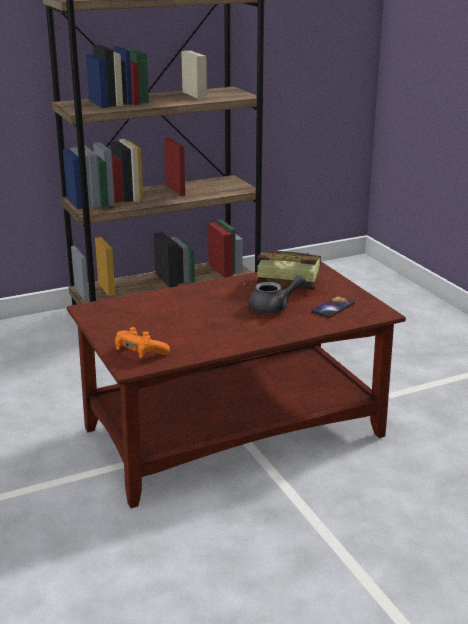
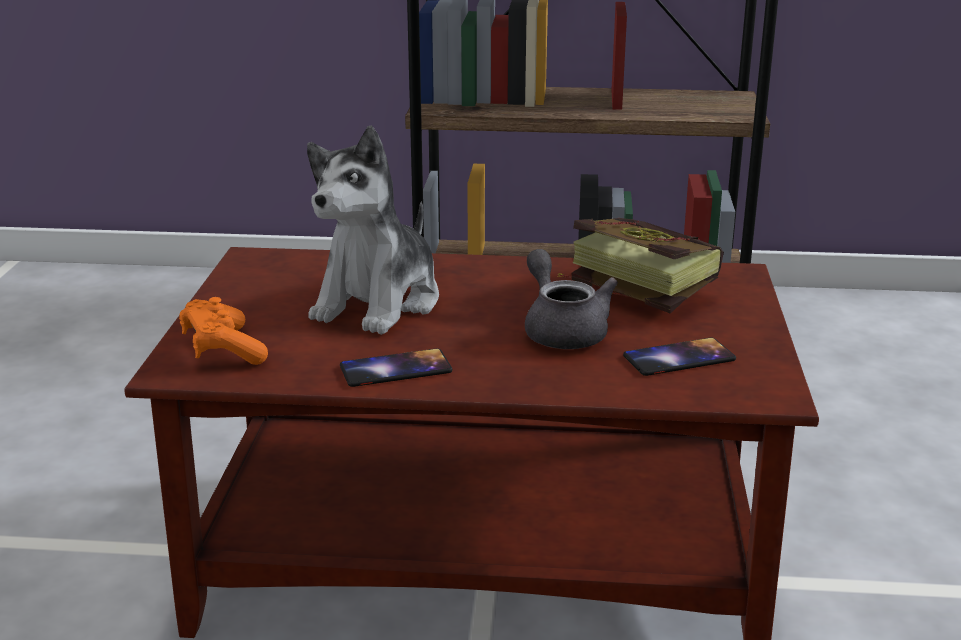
camera: 30 degrees right, 0 degrees up
(181, 315) = (379, 303): none -> plush toy
(228, 340) = (395, 369): none -> phone
(274, 307) = (562, 330): grey teapot -> grey teapot turned 120 degrees counterclockwise

